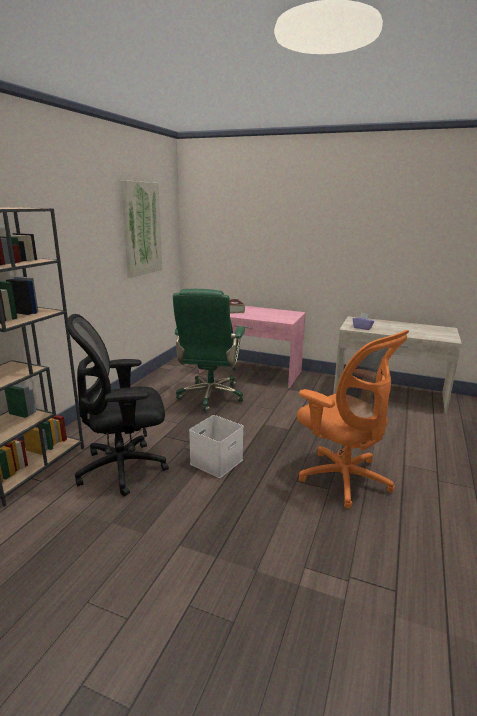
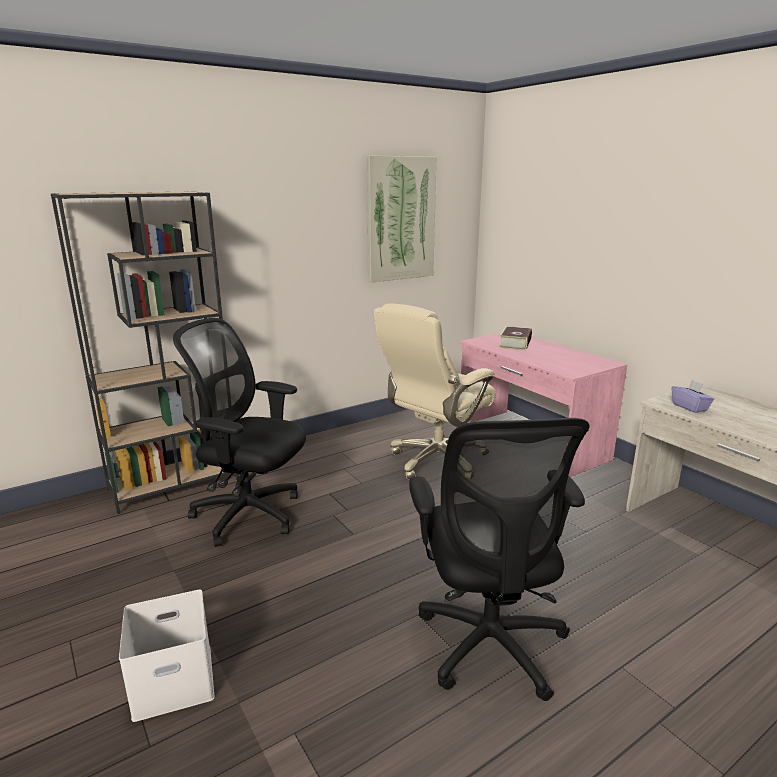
camera: 35 degrees right, 0 degrees up
(209, 397) = (434, 461): green office chair -> beige office chair
(216, 462) = (348, 548): white storage box -> white storage box (171, 682)
(339, 476) = (486, 636): orange office chair -> black office chair

